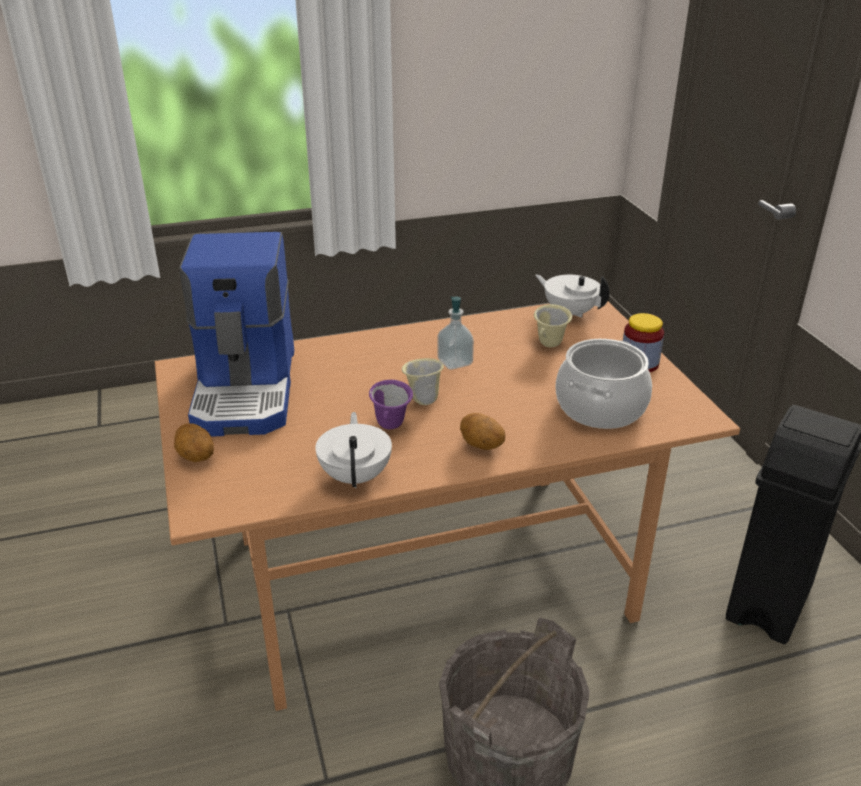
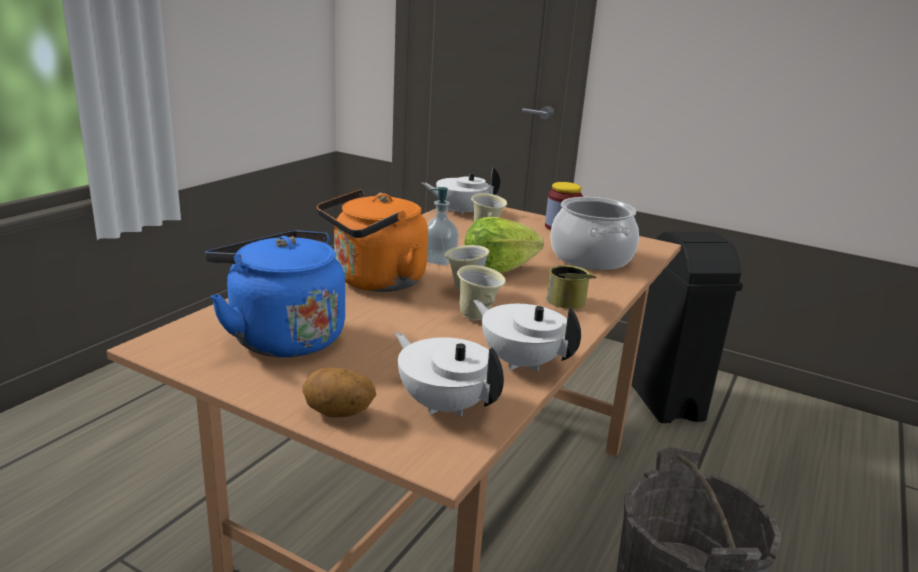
camera: 45 degrees left, 10 degrees down
(248, 389) = (282, 337): coffee machine -> blue kettle
(258, 481) = (445, 404): none -> white teapot
(373, 366) = (375, 282): none -> orange kettle
(392, 427) = (478, 317): purple mug -> beige mug
(481, 446) = (568, 306): potato -> can
(488, 389) = (498, 269): none -> lettuce

